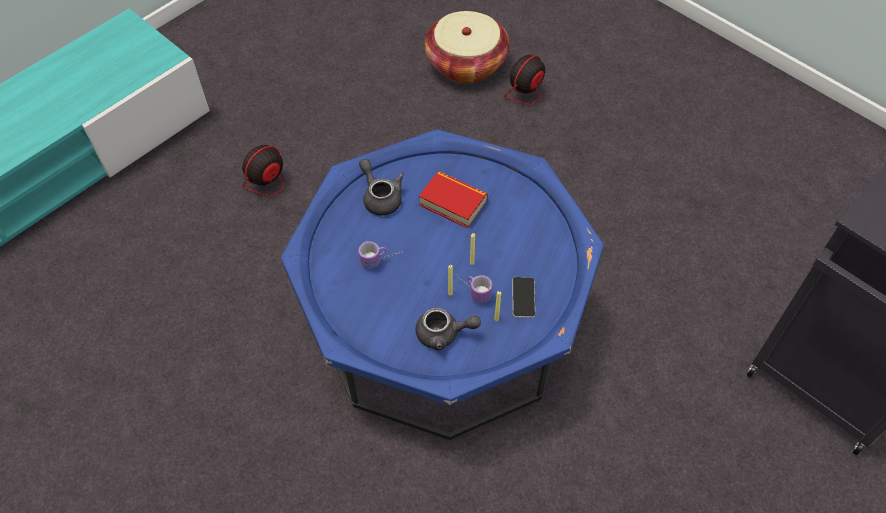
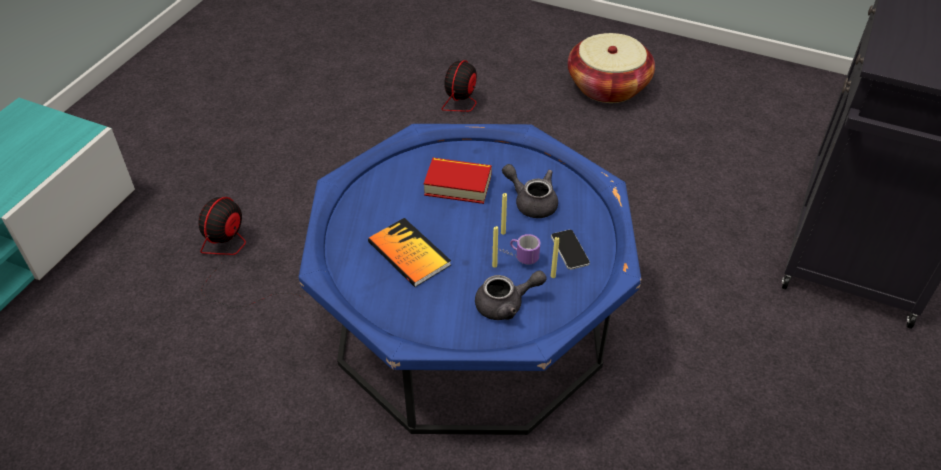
camera: 20 degrees left, 10 degrees down
(380, 197) = (380, 198): grey teapot -> grey teapot (531, 202)
(382, 260) = (409, 254): mug -> book
(466, 64) = (391, 90): basket -> basket (608, 86)

